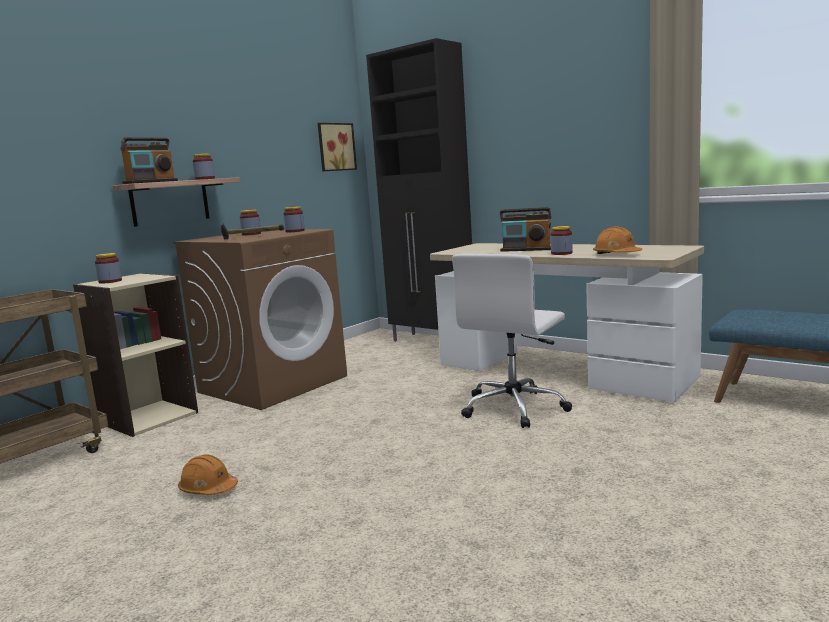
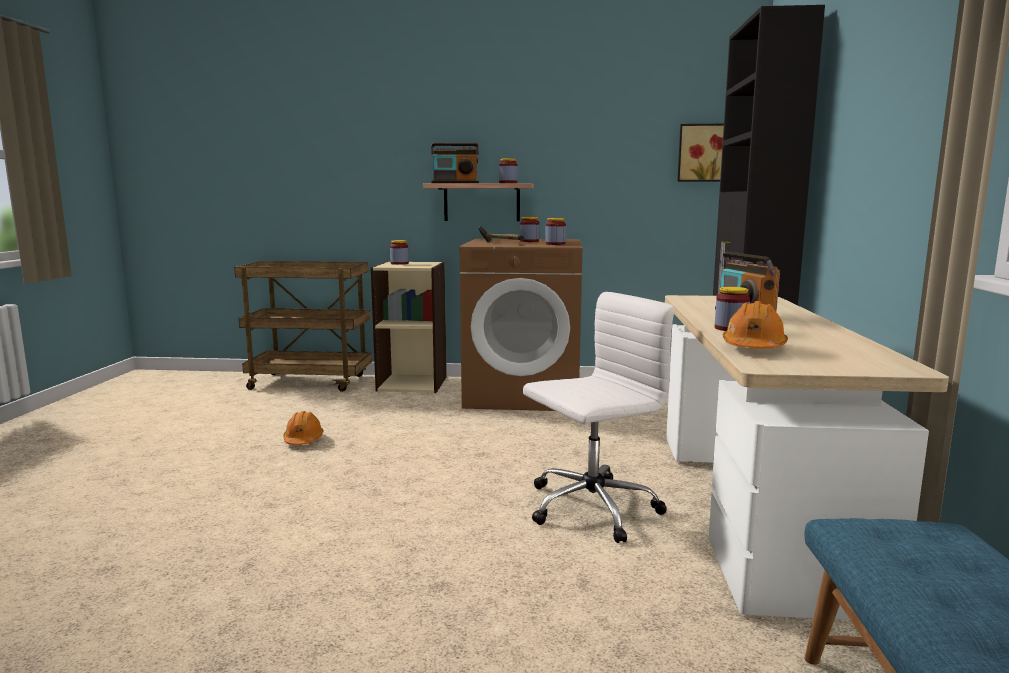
camera: 55 degrees right, 0 degrees up
(514, 408) = (590, 508): white office chair -> white office chair turned 150 degrees clockwise

